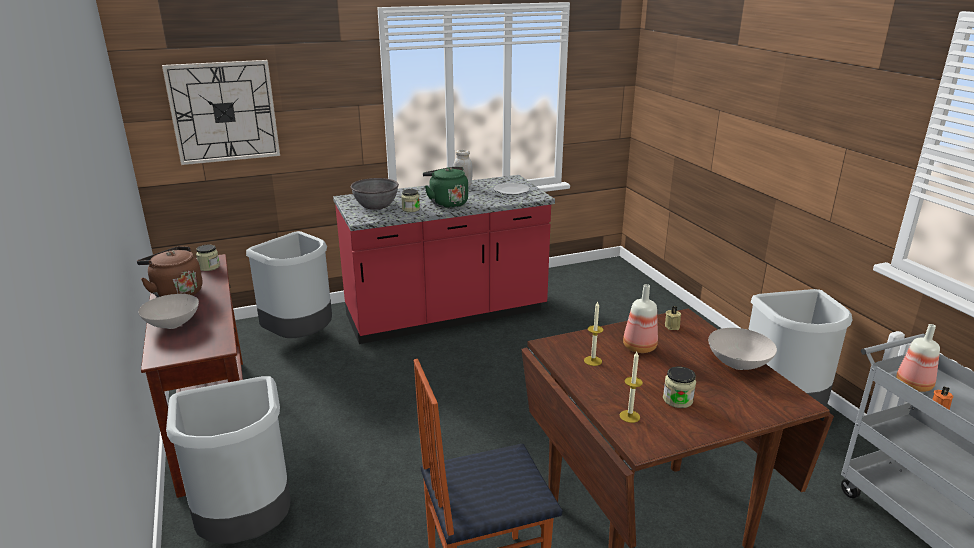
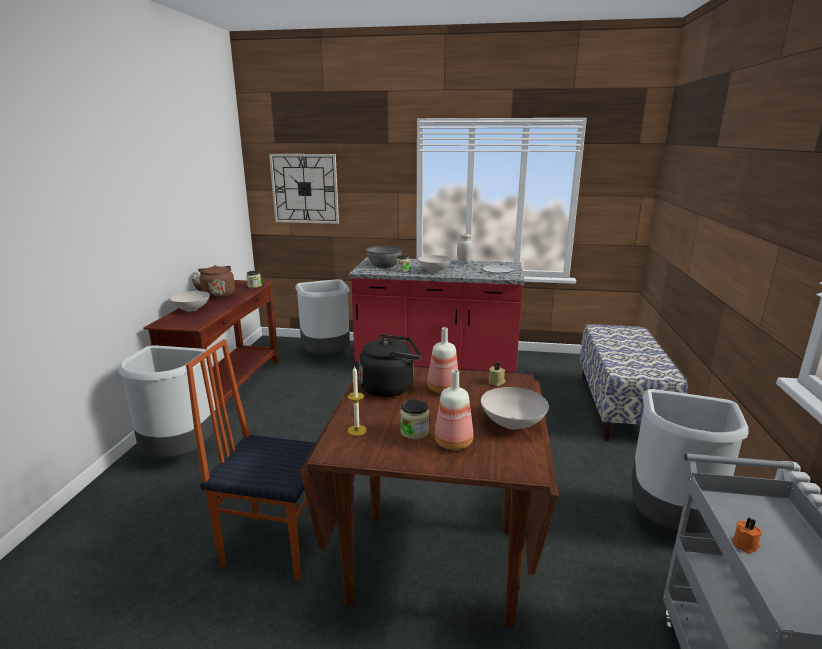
camera: 30 degrees right, 5 degrees down
(447, 203) = (434, 271): green kettle -> white bowl
(593, 361) = (390, 387): candle -> black kettle
(659, 313) = (620, 408): none -> bench
(913, 384) = (739, 513): bottle -> bottle (454, 442)

